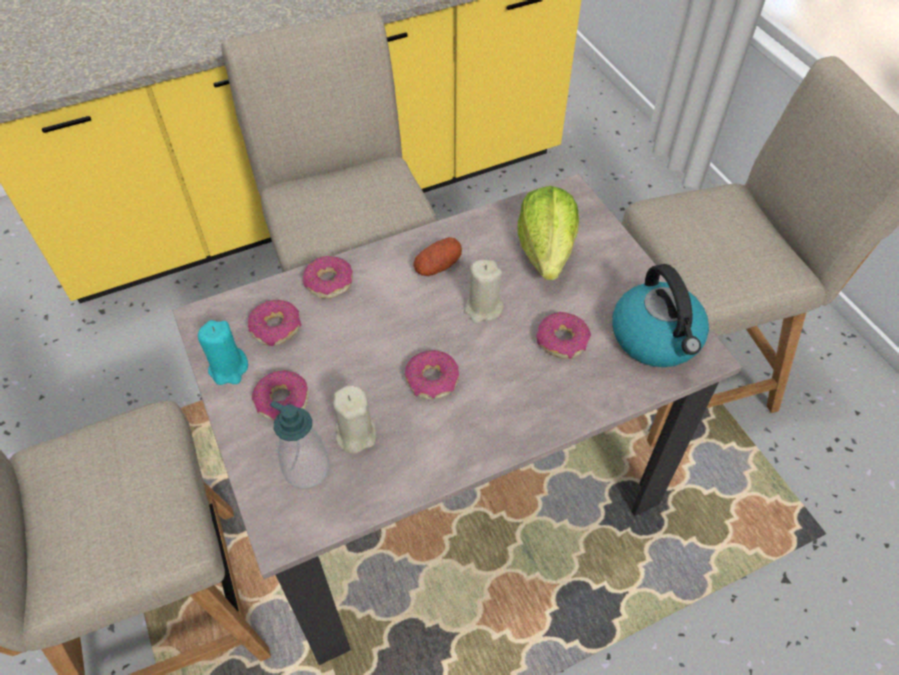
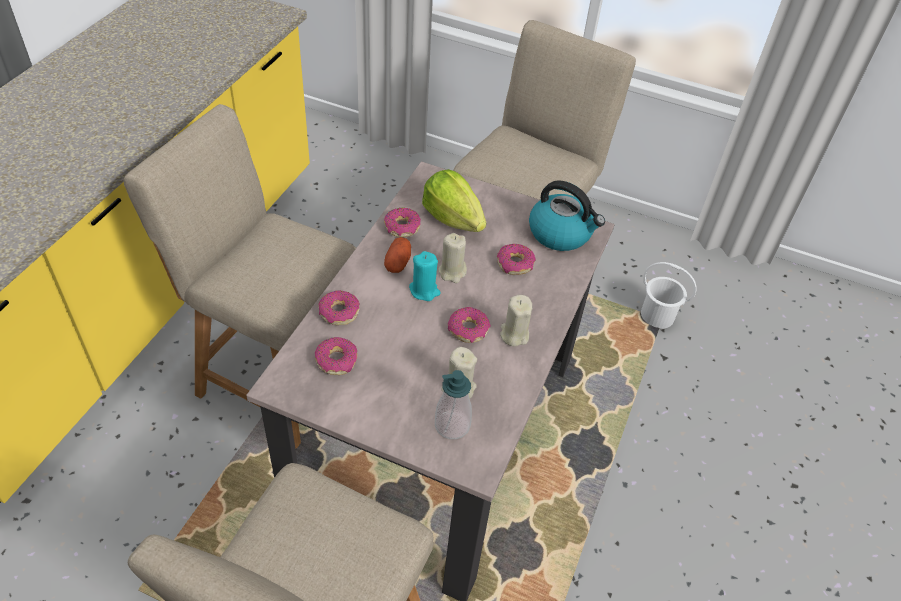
camera: 45 degrees left, 5 degrees down
(229, 368) = (334, 404): turquoise candle -> turquoise candle (424, 290)
(282, 401) = (392, 399): donut -> donut (402, 227)
(475, 418) = (514, 334): none -> beige candle
(824, 525) = (657, 315): none -> white bucket

